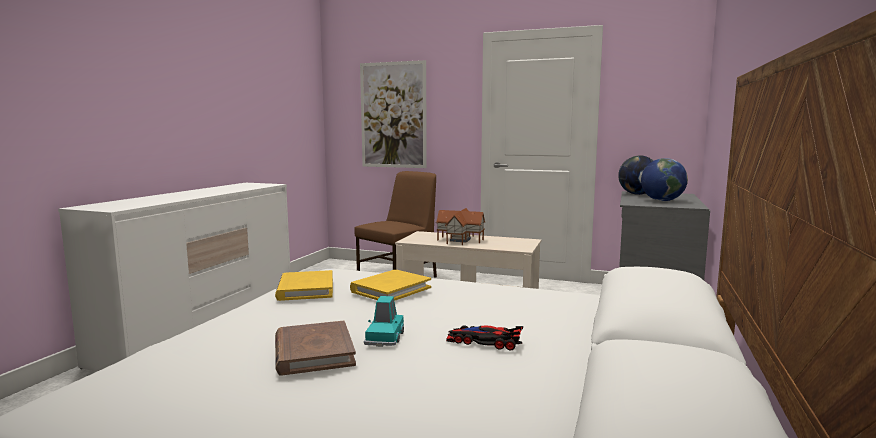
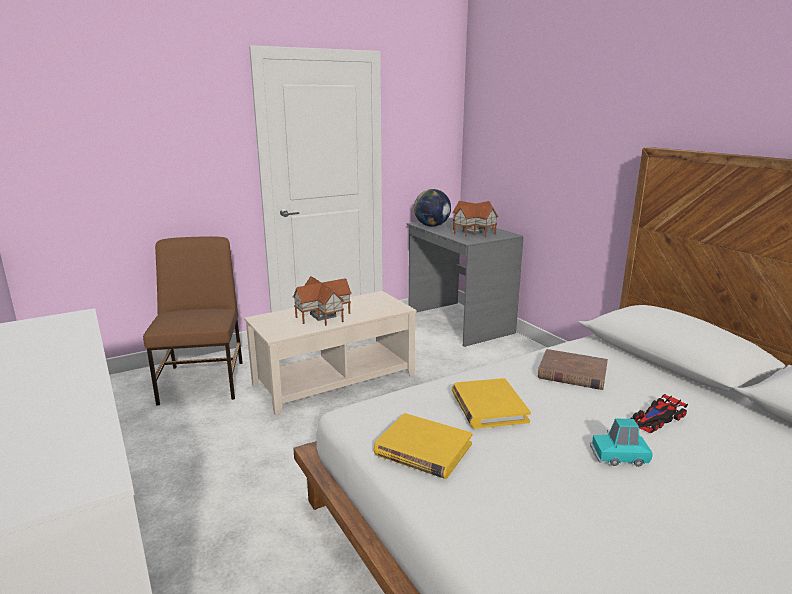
camera: 50 degrees left, 10 degrees up
(313, 352) = (631, 505): brown book -> brown book (572, 373)
(385, 337) = (619, 456): turquoise toy car -> turquoise toy car turned 135 degrees clockwise
(393, 115) = (125, 159): picture -> none
(662, 201) = (473, 232): globe -> toy house

